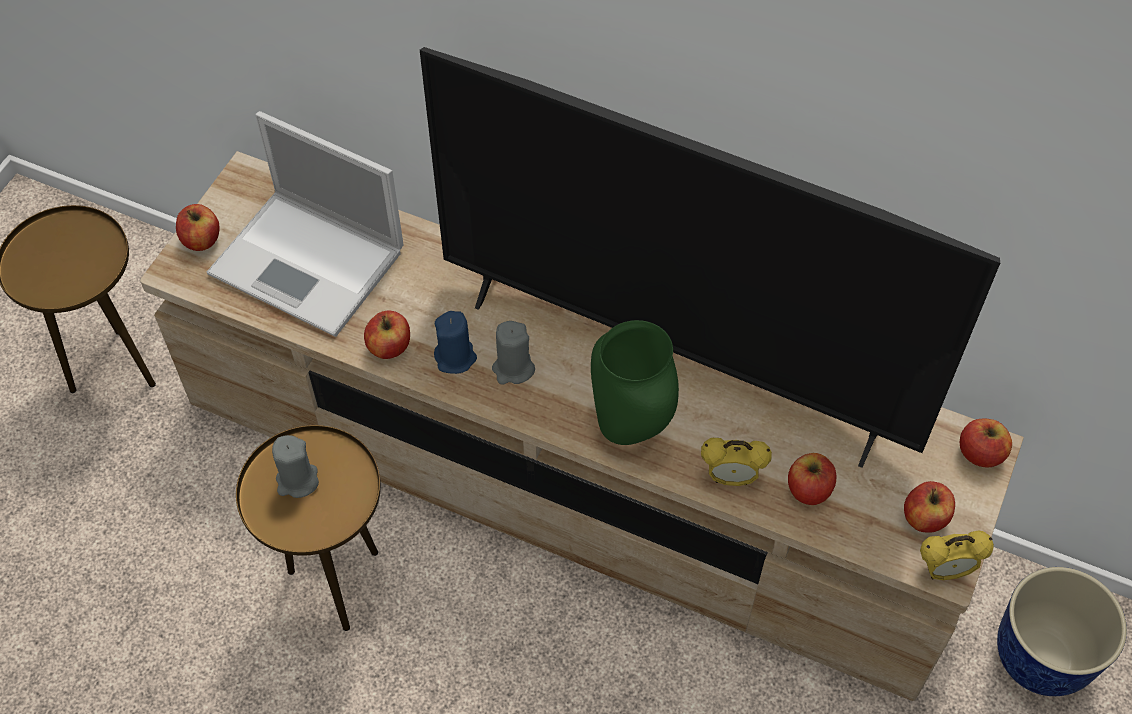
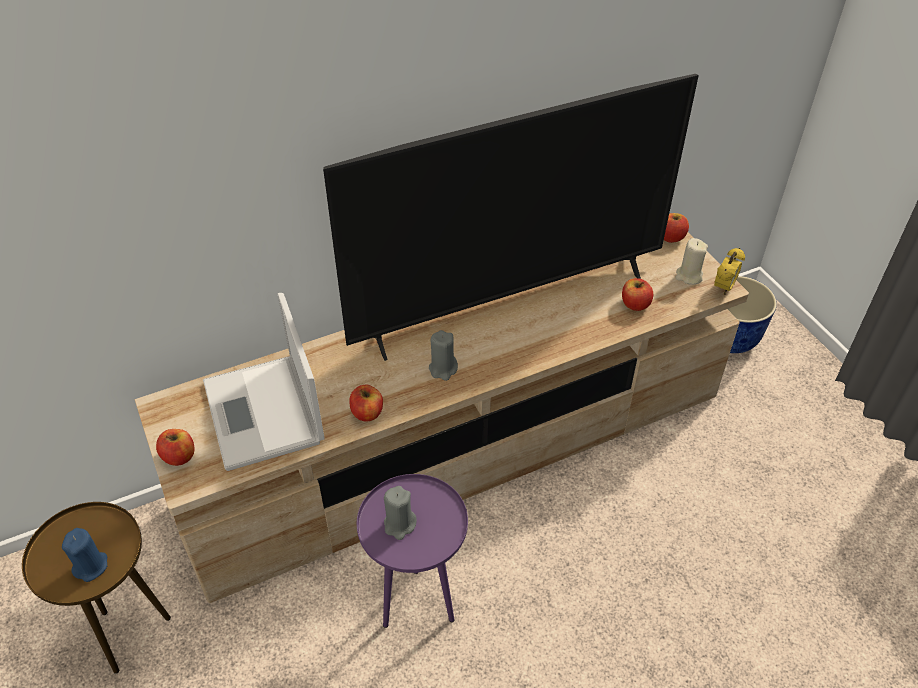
camera: 50 degrees left, 10 degrees down
(310, 263) = (264, 413): laptop -> laptop turned 90 degrees clockwise
(337, 583) = (418, 604): brown side table -> purple side table
(455, 358) = (408, 388): blue candle -> blue candle (91, 566)
(628, 430) = (532, 347): green vase -> none
(731, 478) = (601, 327): alarm clock -> none
(925, 517) = (688, 276): apple -> beige candle

